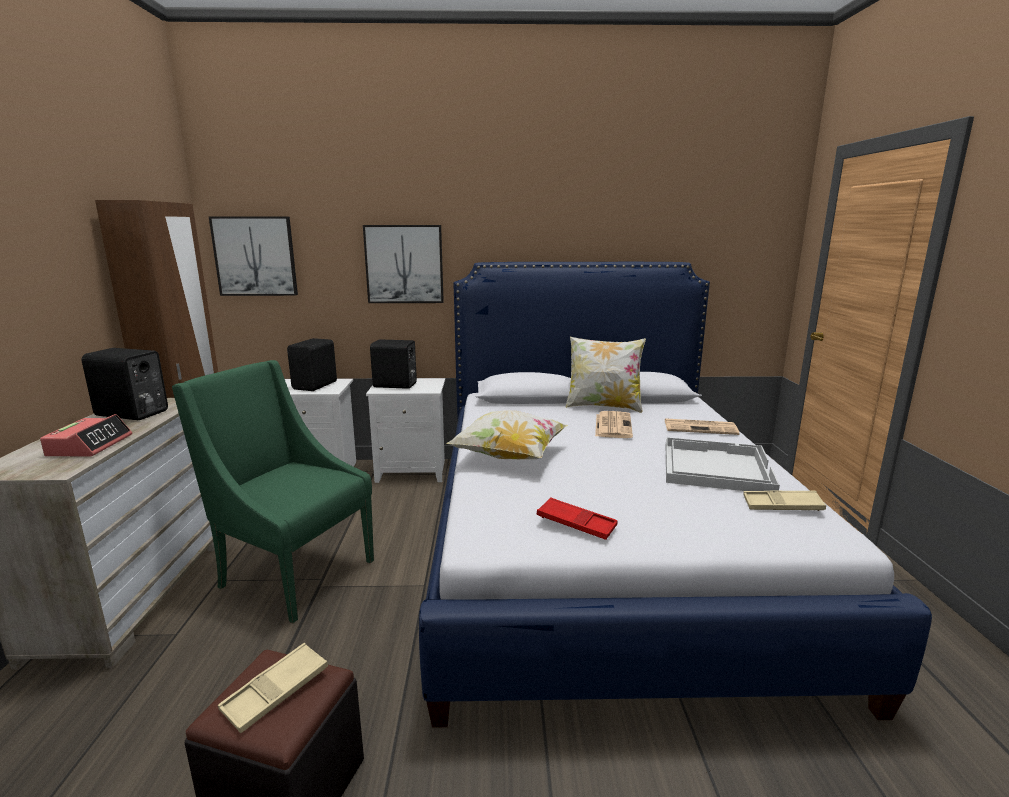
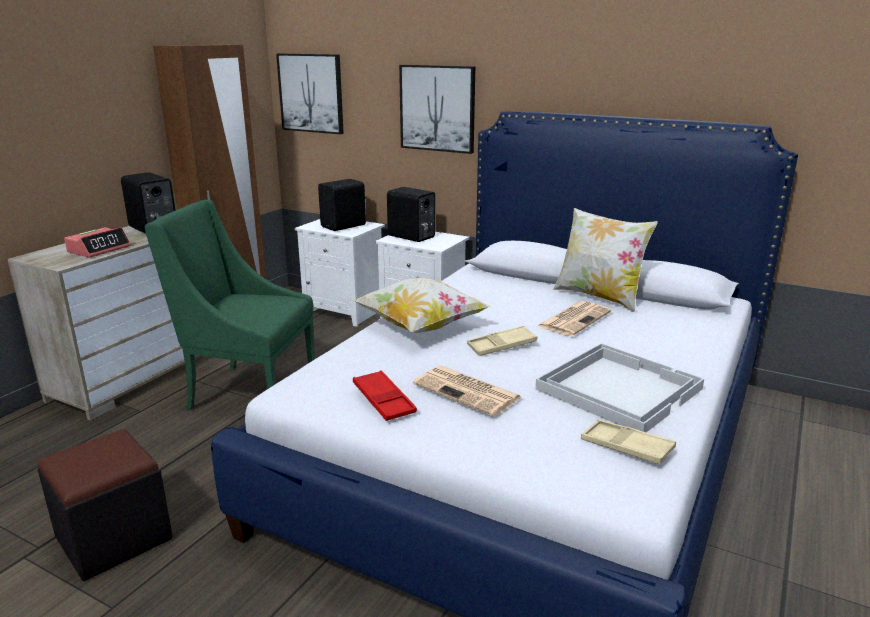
camera: 30 degrees right, 5 degrees up
(276, 692) = (97, 457): beige tray -> beige tray (501, 346)
(293, 573) = (248, 391): green armchair -> green armchair turned 45 degrees counterclockwise
(701, 427) = (679, 343): newspaper -> newspaper (468, 391)

